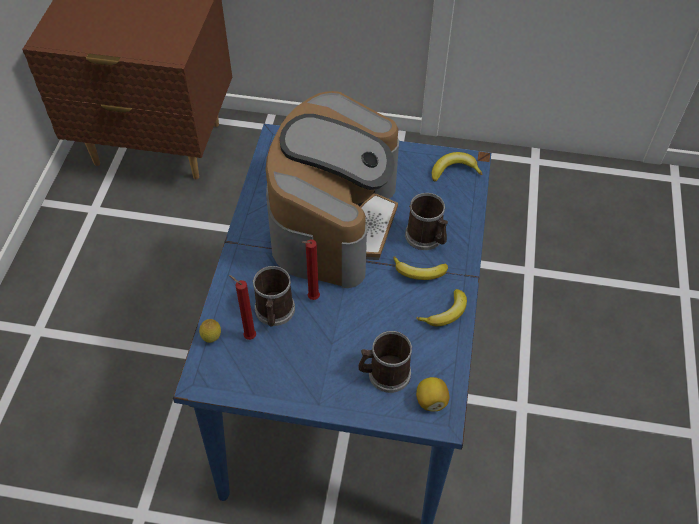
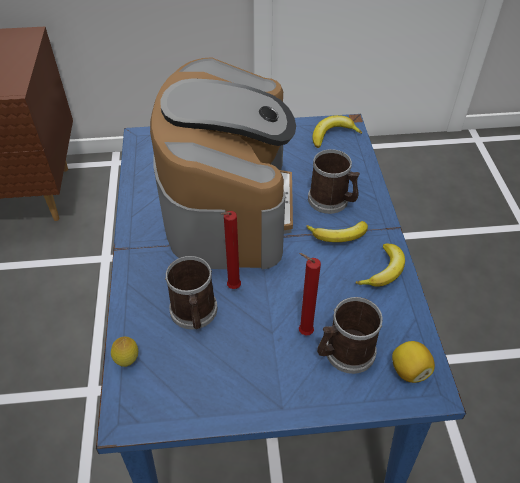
camera: 15 degrees left, 5 degrees down
(248, 336) = (171, 347): red candle -> red candle (303, 332)

